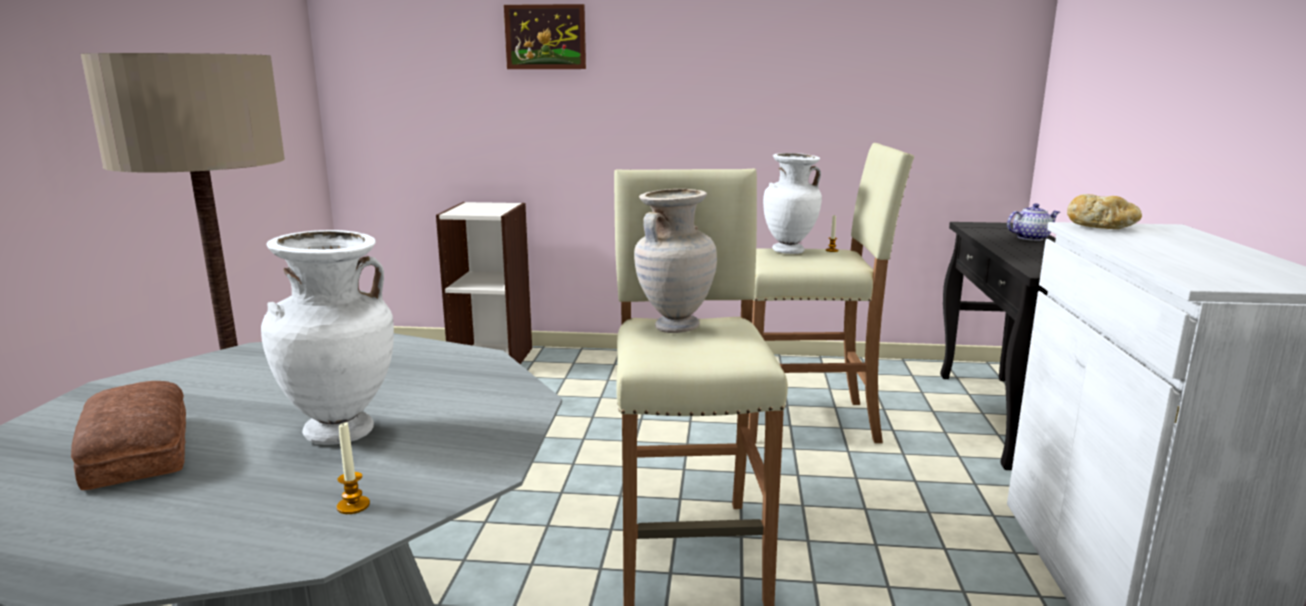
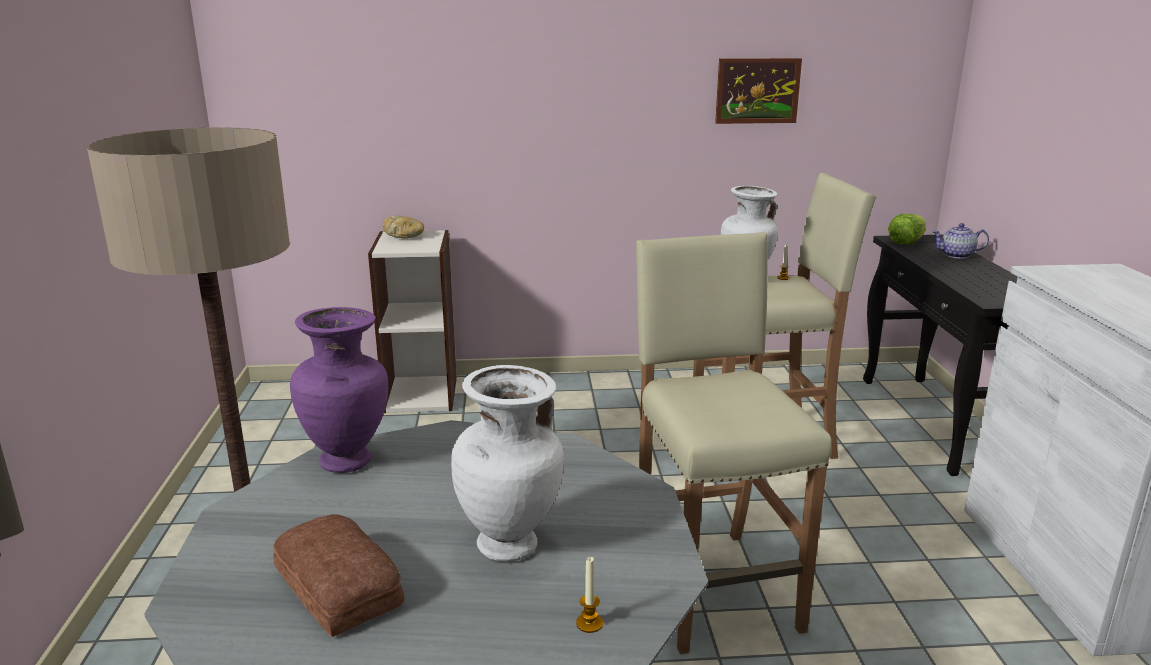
camera: 10 degrees left, 5 degrees up
(260, 356) = (348, 461): none -> purple vase
(545, 37) = (467, 56): picture -> picture (757, 91)
(674, 327) = (704, 389): beige vase -> none
(982, 227) = (907, 242): none -> lettuce
(1030, 238) = (956, 255): teapot -> teapot turned 150 degrees counterclockwise
(1100, 228) = (1060, 273): bread -> bread (405, 236)

